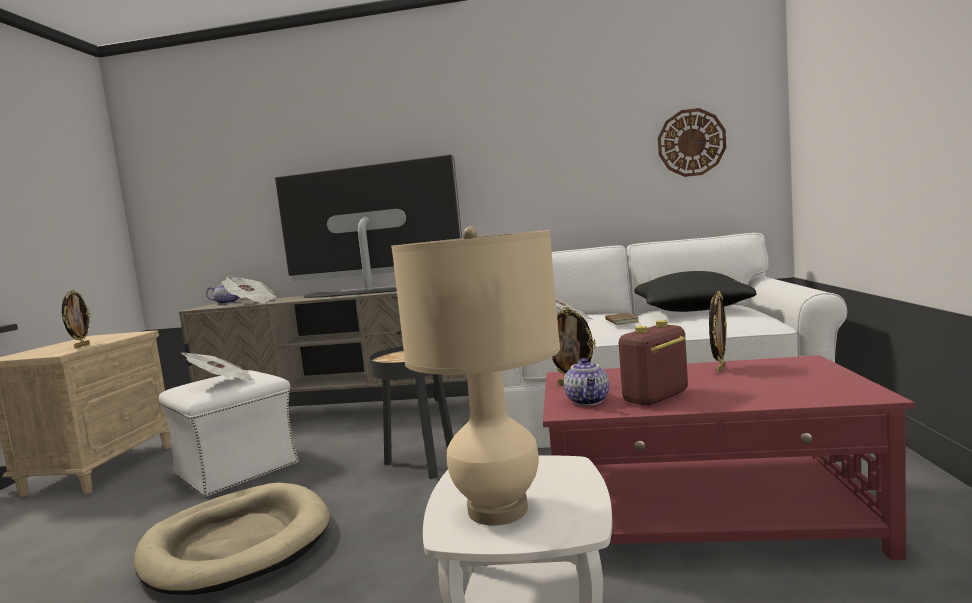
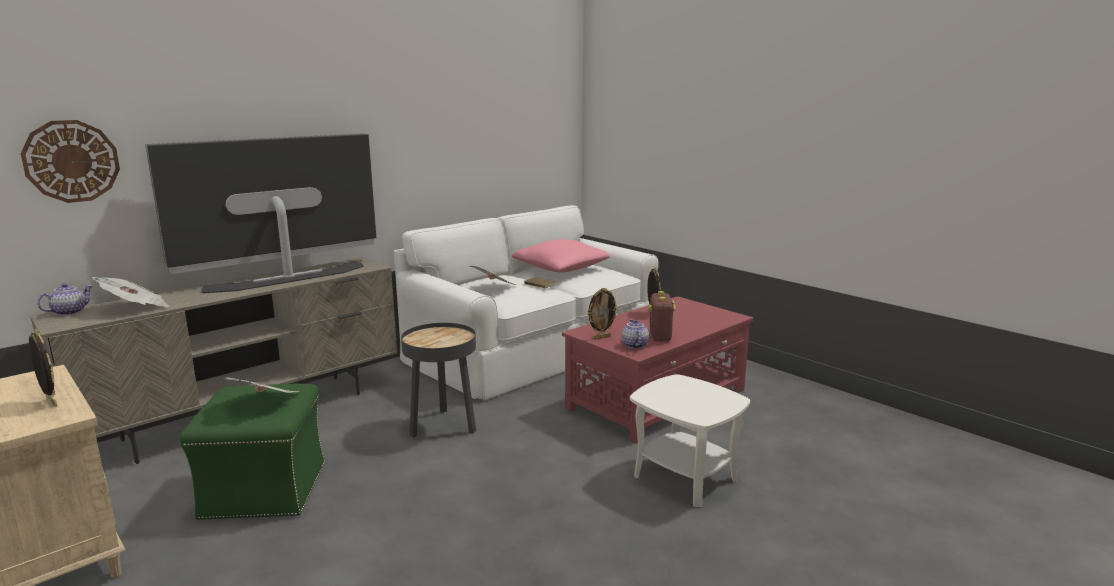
camera: 50 degrees left, 10 degrees up
(237, 468) = (265, 489): white ottoman -> green ottoman
(237, 543) = (422, 520): beige dog bed -> none
(497, 509) = (696, 404): beige table lamp -> none
(589, 401) = (634, 345): teapot -> teapot turned 135 degrees counterclockwise
(690, 309) = (561, 268): black pillow -> pink pillow
(691, 143) = (529, 132): wall clock -> wall clock (71, 161)

